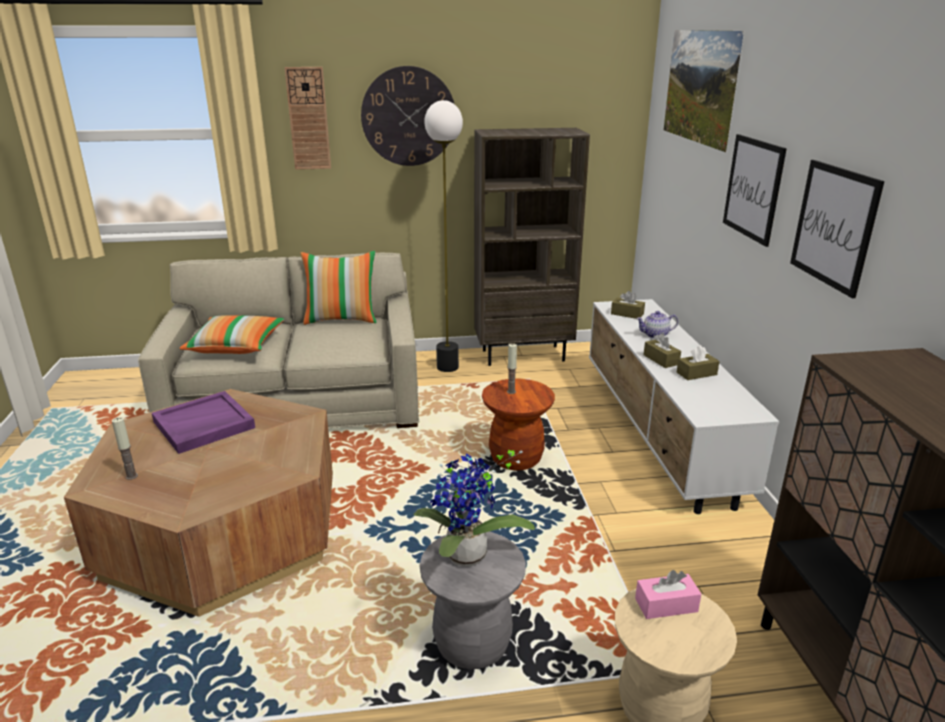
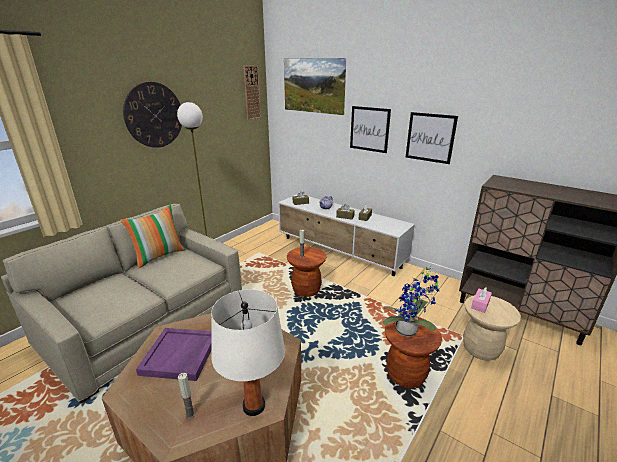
camera: 45 degrees left, 0 degrees up
(176, 504) = (253, 406): none -> white table lamp
(236, 346) = (114, 300): pillow -> none
(308, 119) = (86, 124): wall clock -> wall clock (252, 93)
(472, 644) = (406, 374): grey stool -> brown stool
(523, 355) = (239, 242): brown bookcase -> none

